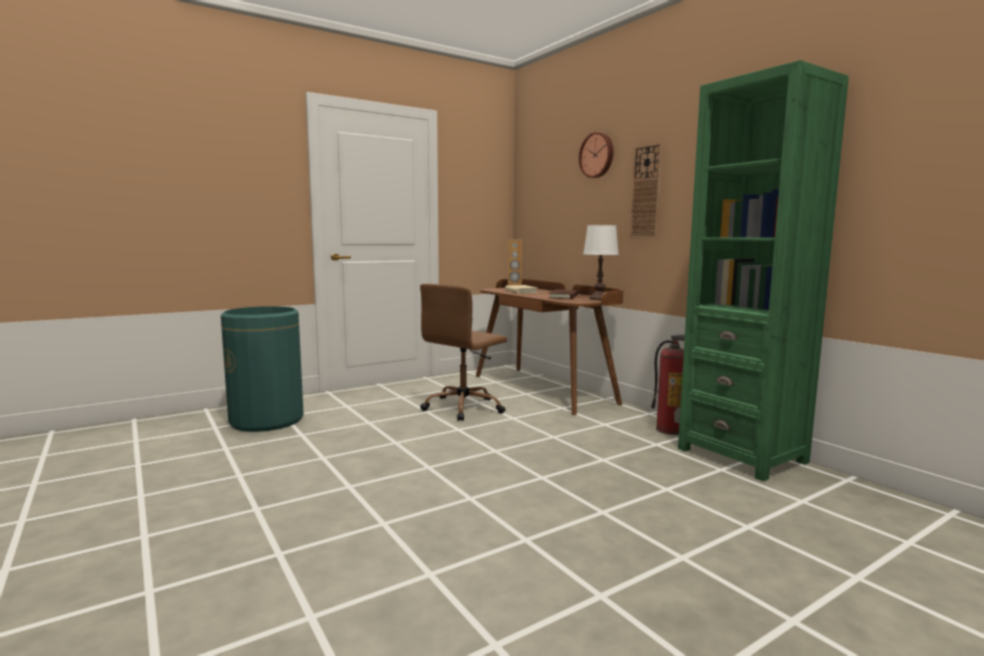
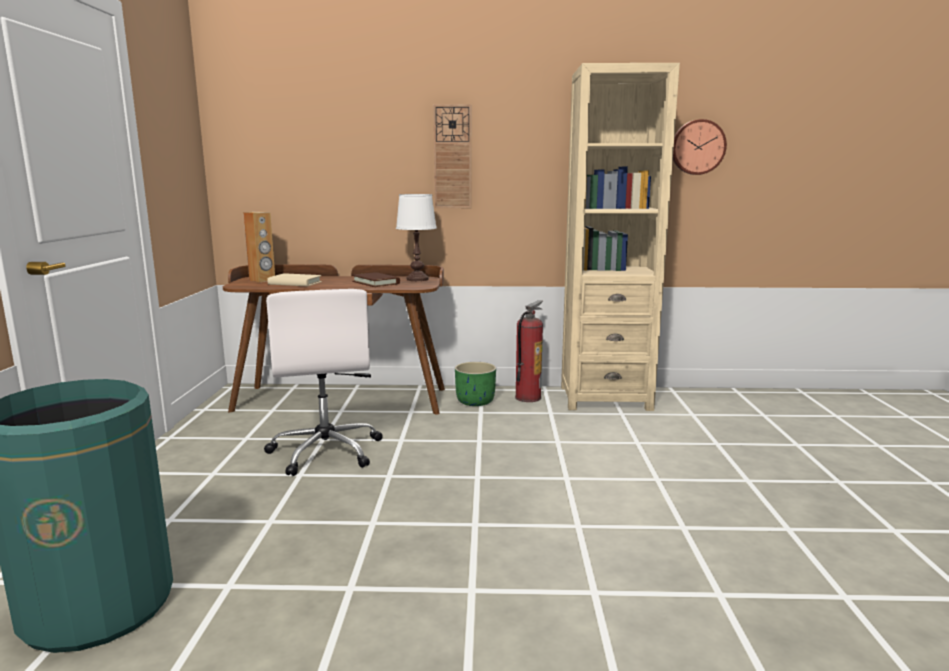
camera: 55 degrees left, 5 degrees up
(464, 407) = (326, 451): brown office chair -> white office chair
(597, 155) = (372, 107): wall clock -> wall clock (697, 147)
(620, 418) = (475, 402): none -> green planter
(742, 455) = (605, 398): green bookcase -> beige bookcase

